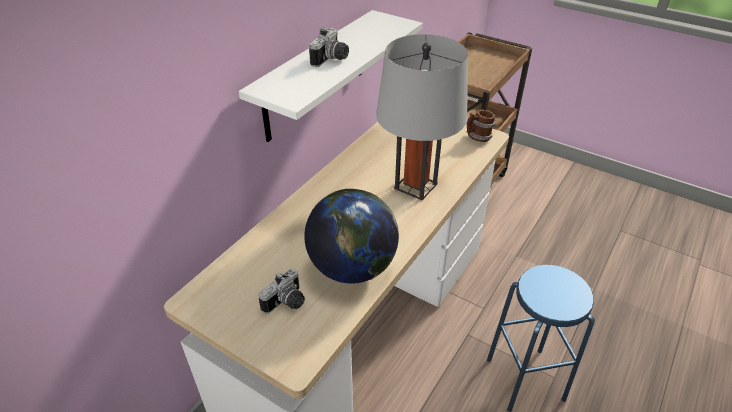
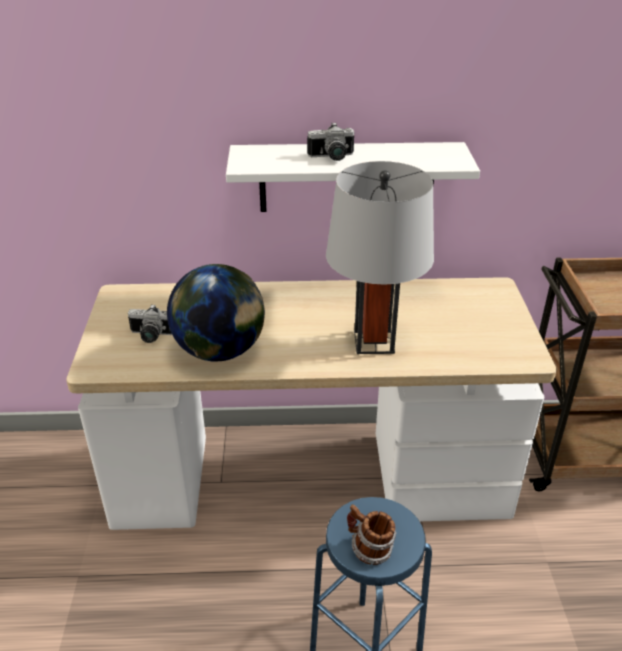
camera: 55 degrees right, 5 degrees down
(478, 138) = (514, 351): mug -> mug (369, 549)

